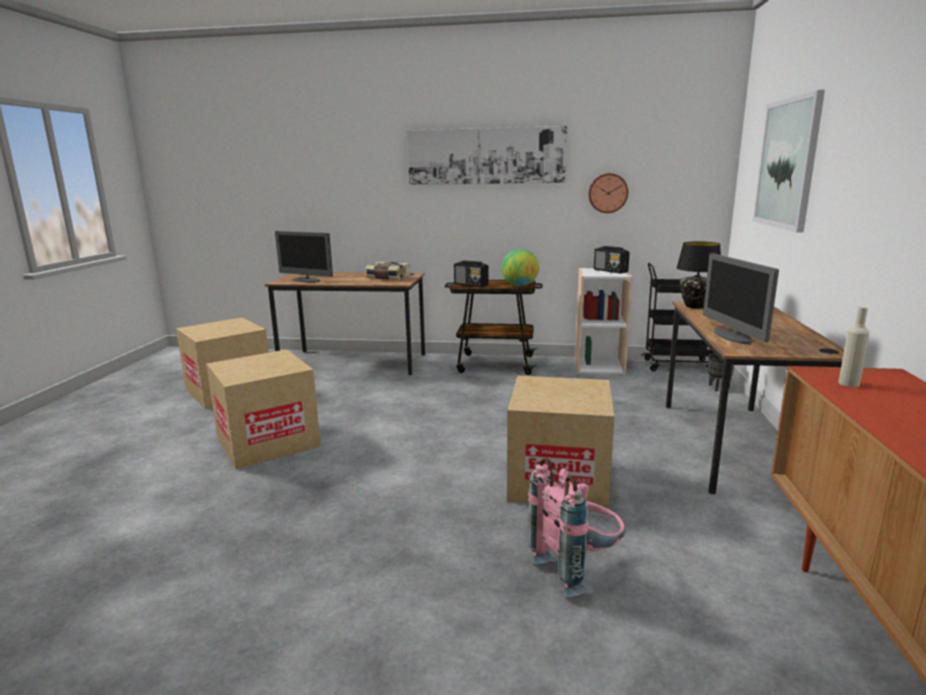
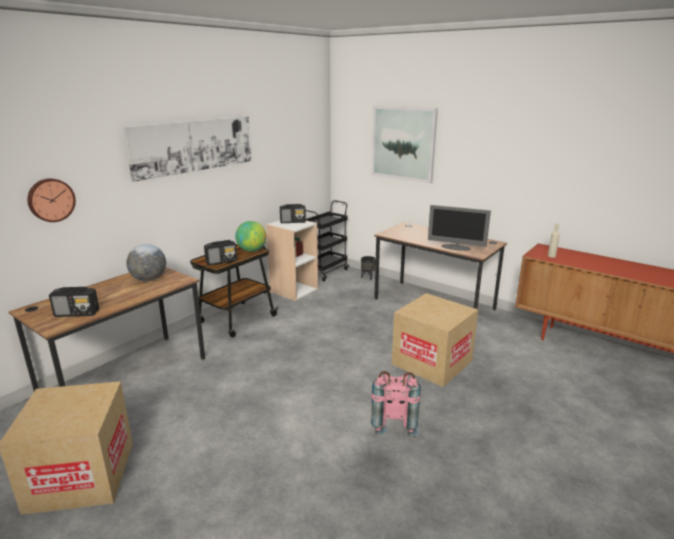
camera: 60 degrees left, 5 degrees up
(268, 442) = (256, 469): cardboard box -> none
(306, 280) = (77, 313): monitor -> radio
(388, 278) = (149, 279): book -> globe
(577, 567) = (517, 389): pink backpack -> pink backpack (393, 422)
(608, 193) = (274, 164): wall clock -> wall clock (51, 200)
(694, 306) = (392, 234): black table lamp -> none

